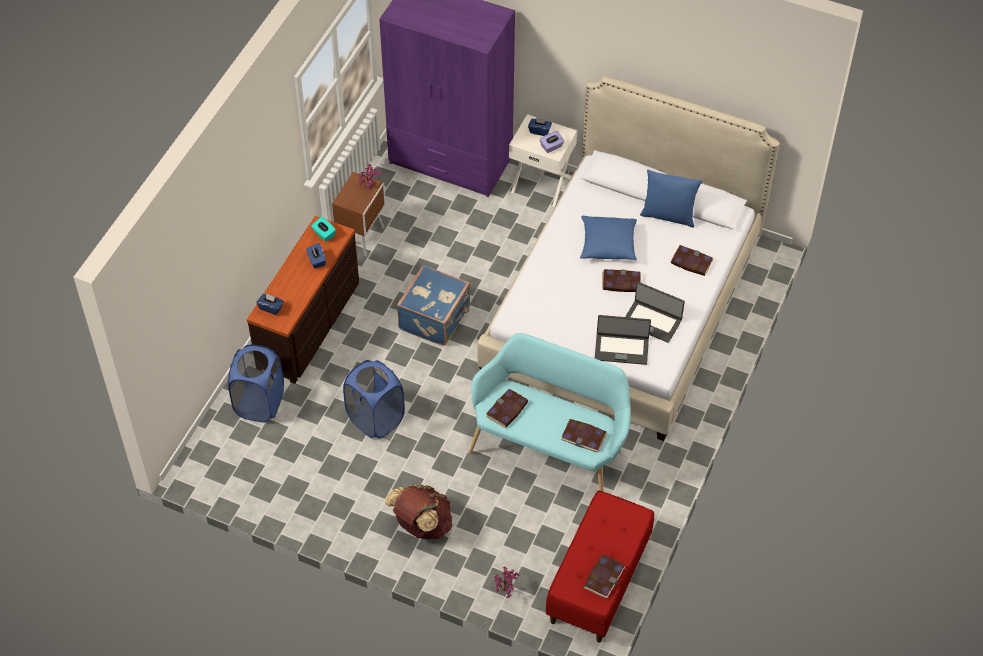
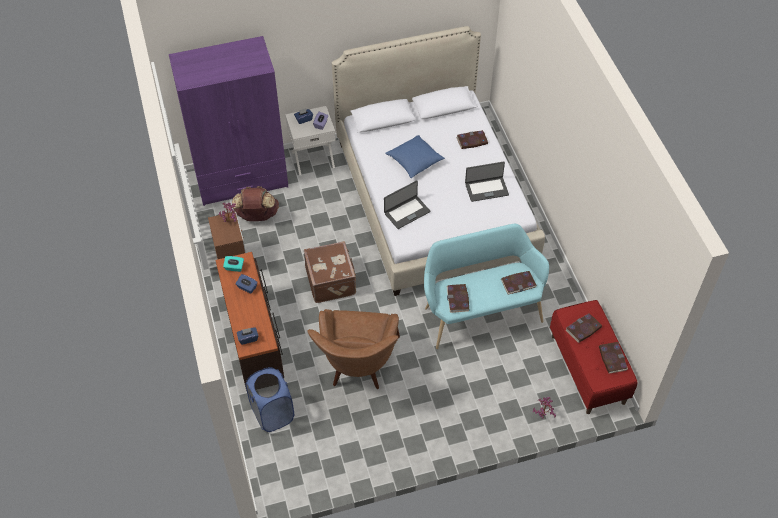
camera: 40 degrees left, 0 degrees up
(375, 419) = (358, 369): blue laundry basket -> brown armchair
(421, 525) = (454, 414): brown backpack -> brown backpack (257, 216)
(436, 318) = (331, 281): blue suitcase -> brown suitcase
(621, 282) = (445, 178): book -> book (583, 329)
(621, 348) = (486, 216): laptop -> laptop (406, 212)
(668, 215) = (431, 122): blue pillow -> none

